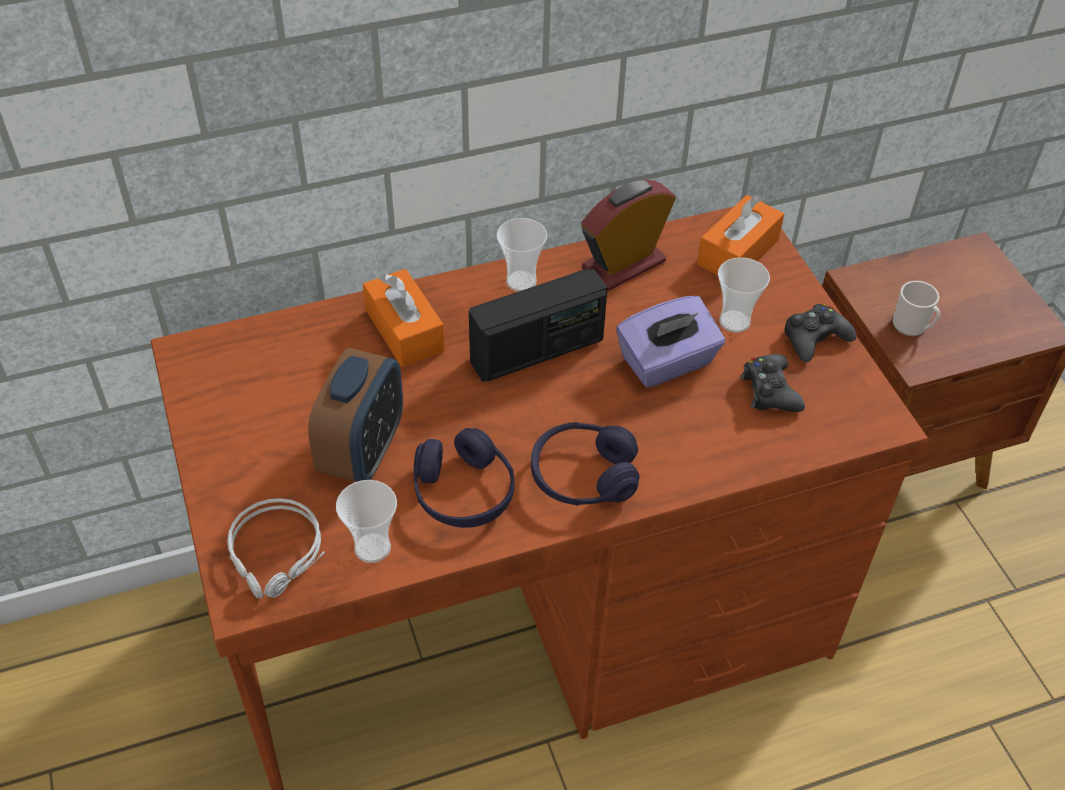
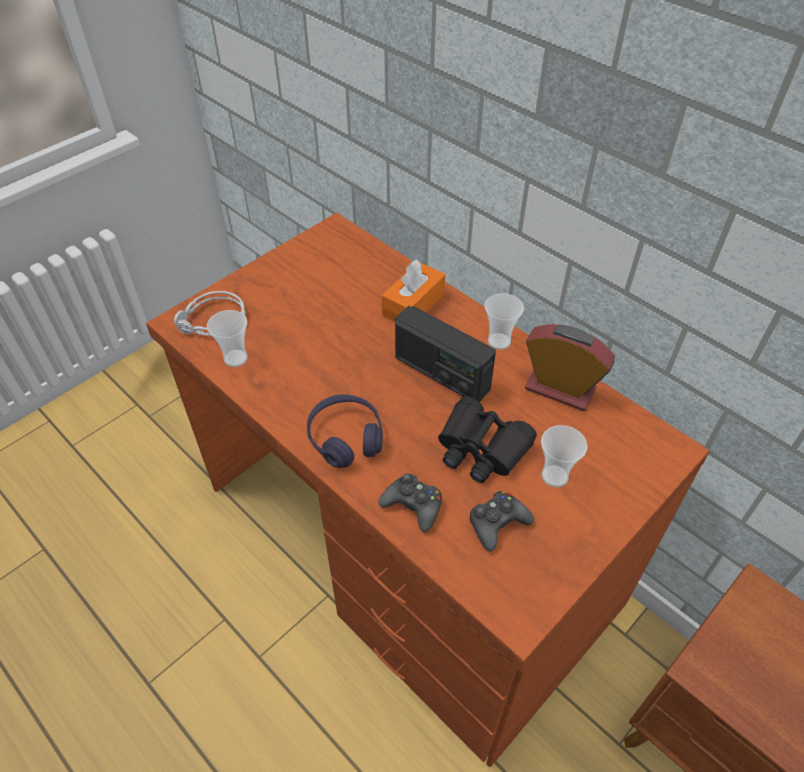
camera: 65 degrees right, 0 degrees up
(363, 451) = (305, 325): alarm clock -> none
(463, 492) = (299, 382): purple headphones -> none
(667, 363) = (481, 448): purple tissue box -> black binoculars
(738, 252) = (633, 453): orange tissue box -> none
(814, 338) = (577, 537): black game controller -> black game controller (413, 505)
(912, 327) = (740, 655): mug -> none

